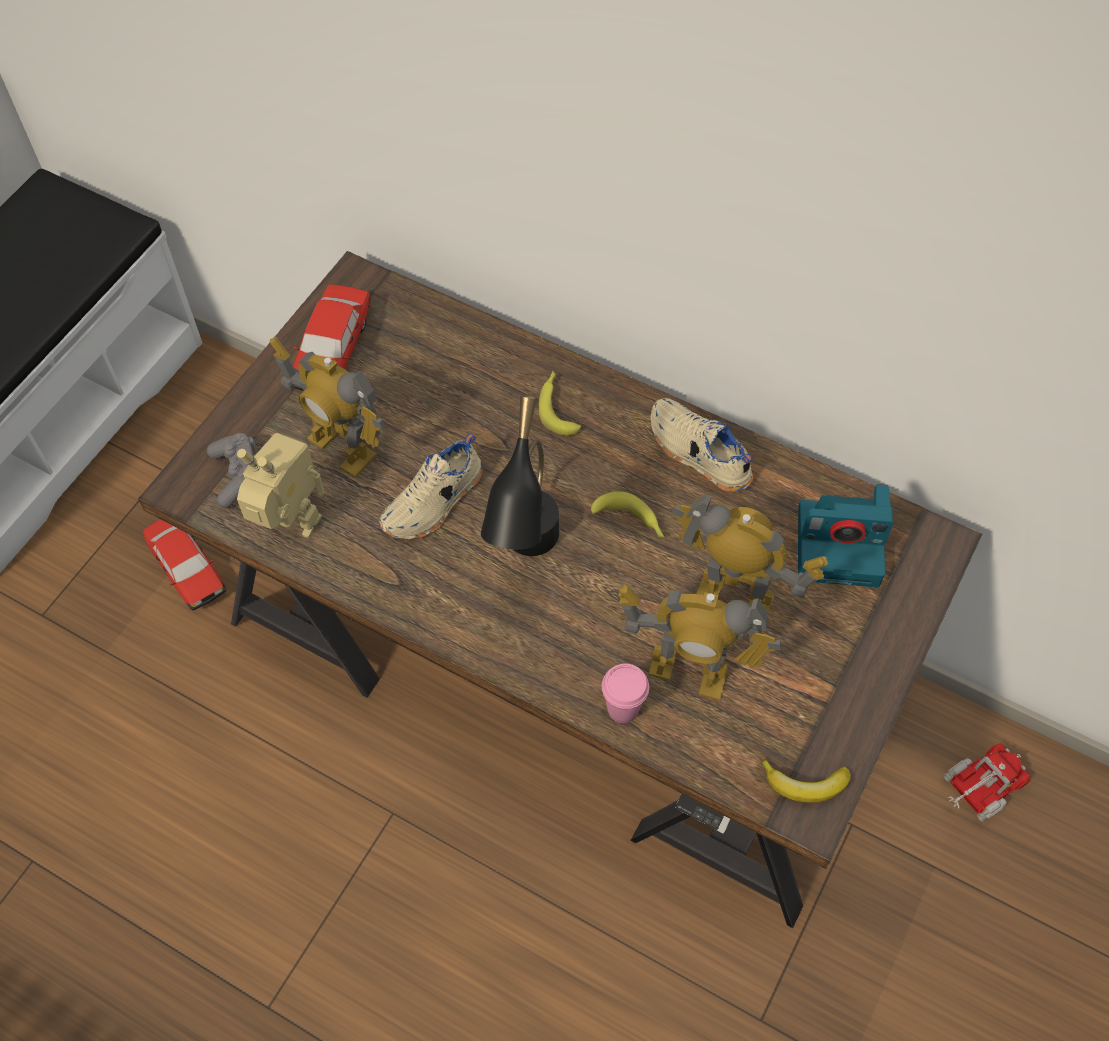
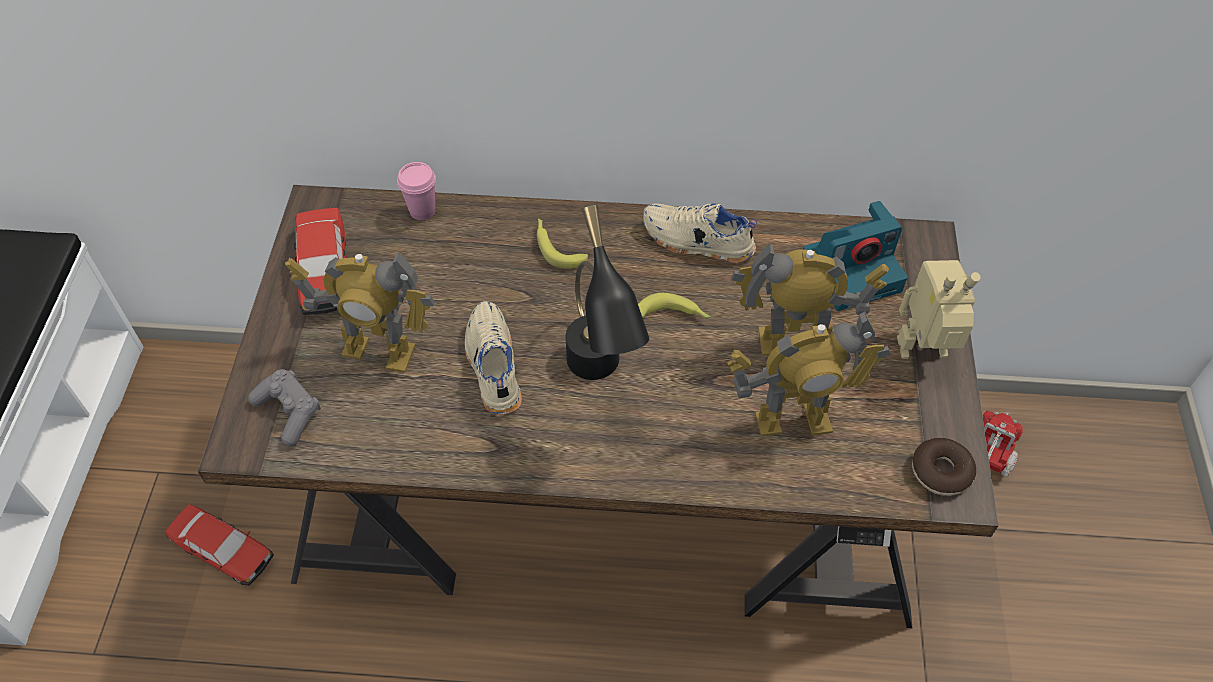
camera: 25 degrees left, 5 degrees down
(289, 526) = (365, 438): toy robot -> toy robot (923, 354)
(435, 503) = (492, 366): beige shoe -> beige shoe turned 150 degrees clockwise
(623, 708) = (756, 473): pink cup -> pink cup (422, 211)
(804, 784) = (941, 472): banana -> donut

